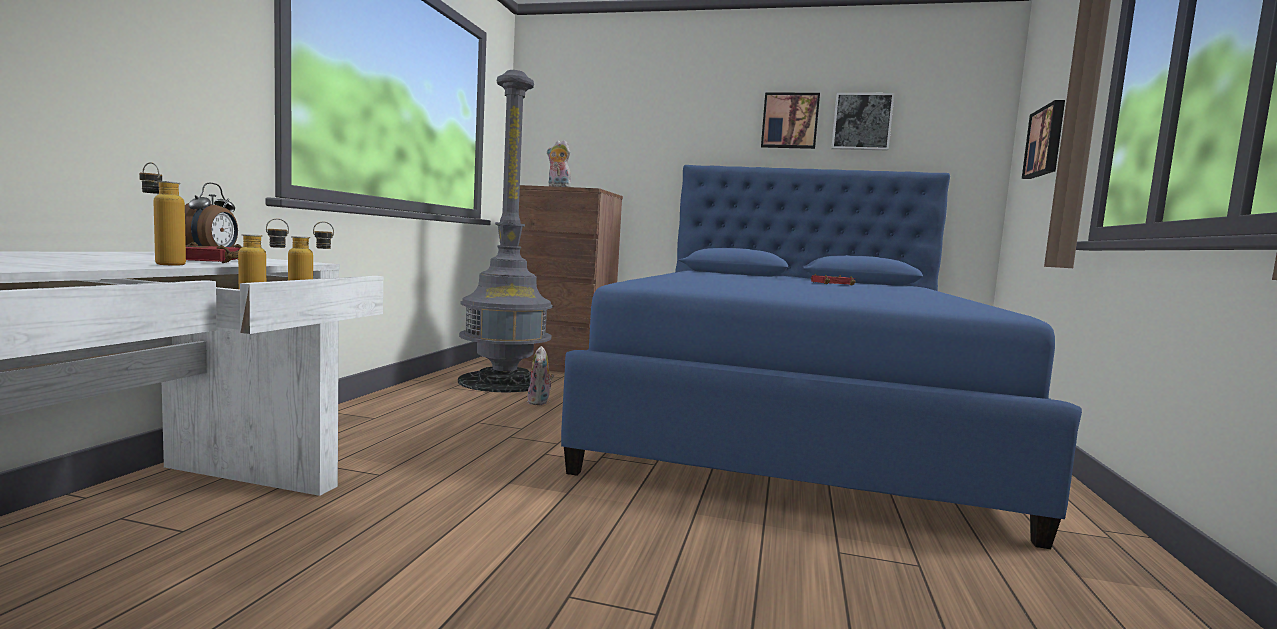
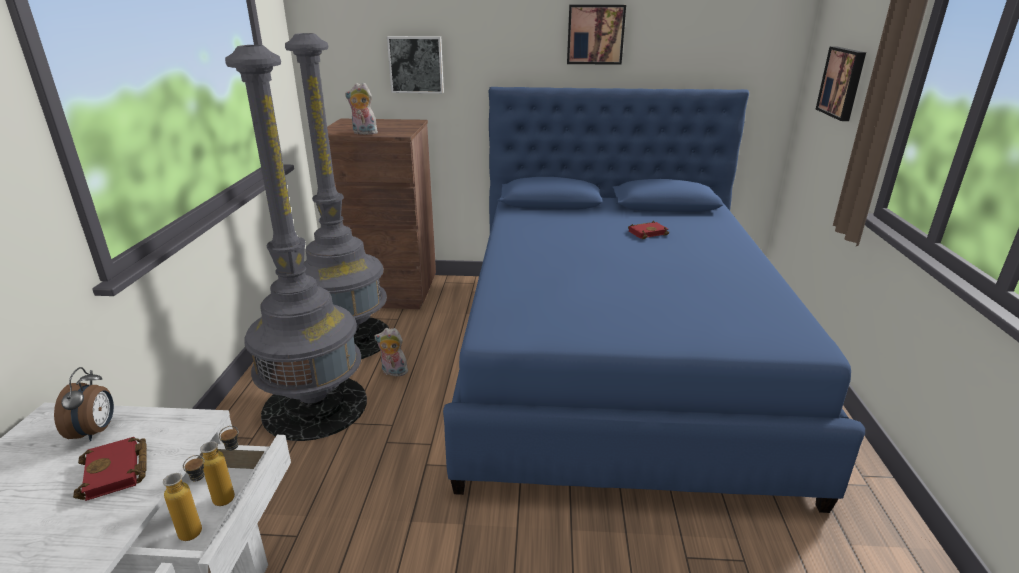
camera: 10 degrees left, 20 degrees up
(162, 264) = (94, 528): bottle -> none
(448, 410) = (315, 406): none -> grey floor lamp
(540, 402) = (393, 372): plush toy -> plush toy turned 120 degrees clockwise
(861, 122) = (667, 35): picture -> picture (416, 64)

